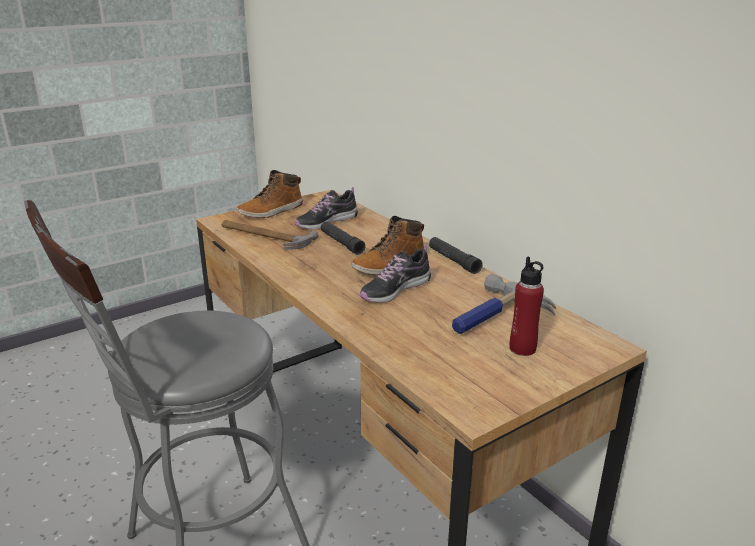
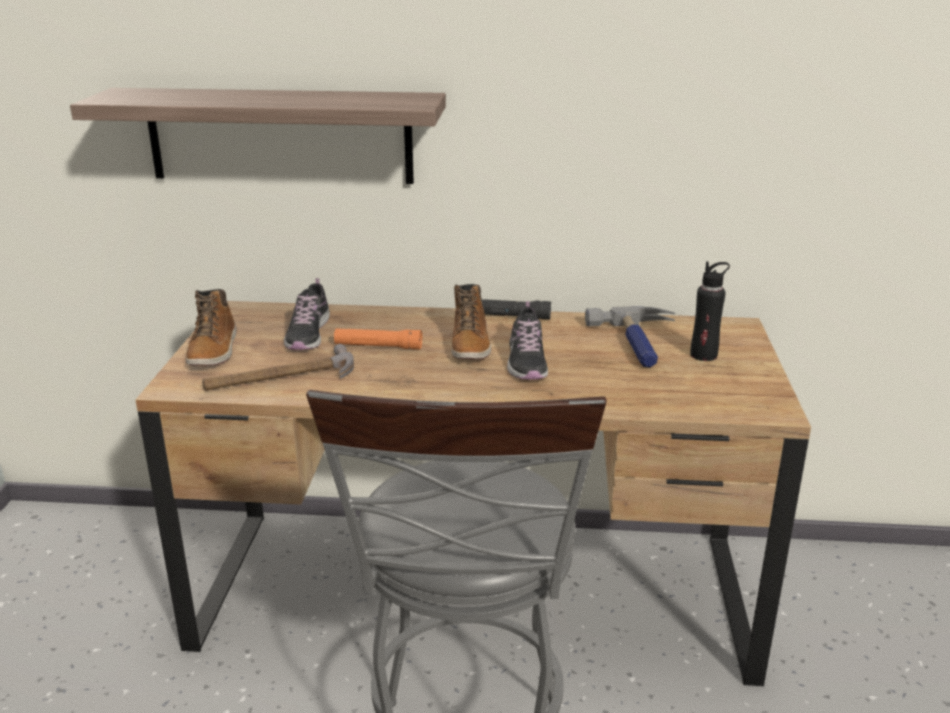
camera: 50 degrees left, 0 degrees up
(341, 243) = (378, 346): black flashlight -> orange flashlight
(365, 82) = (280, 136): none -> shelf
(522, 348) = (703, 355): red bottle -> black bottle

